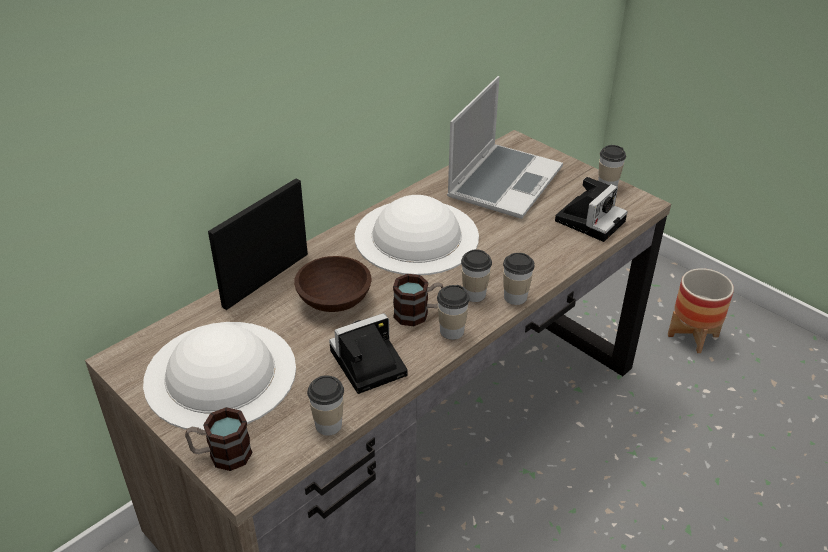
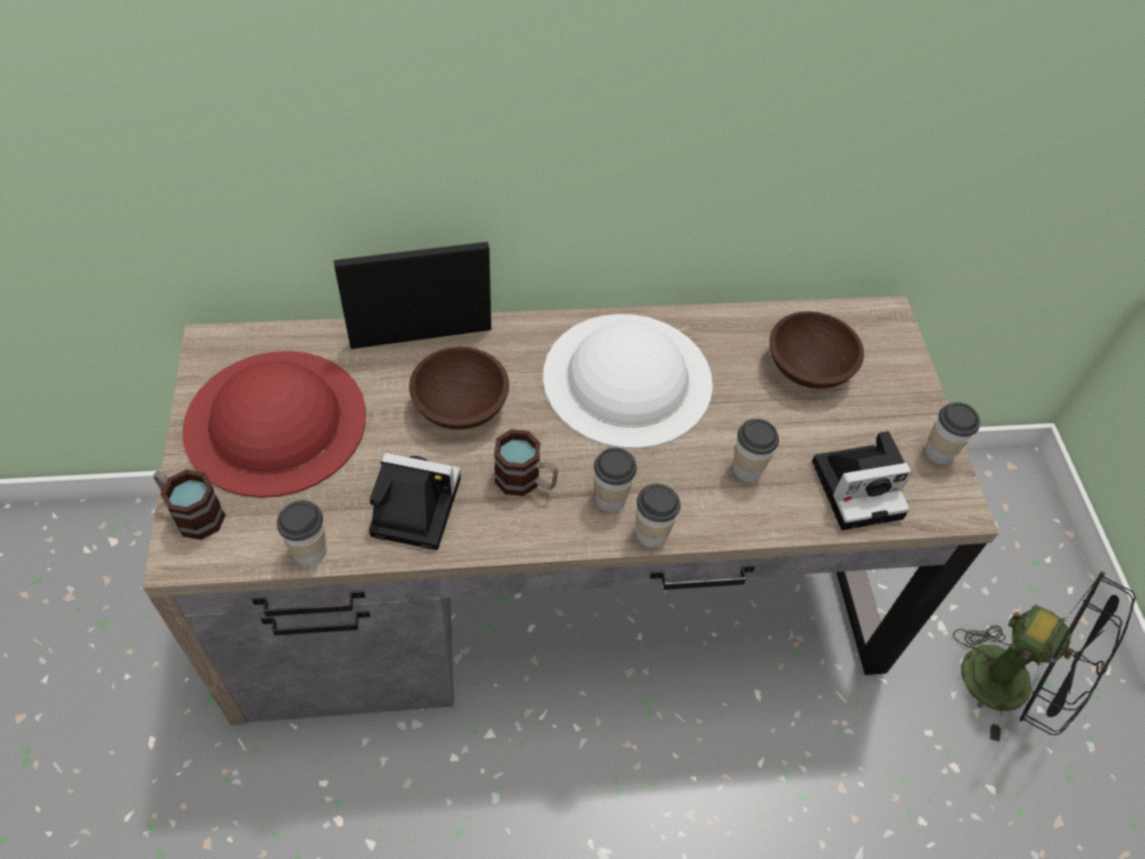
camera: 35 degrees right, 15 degrees up
(221, 374) = (276, 421): white hat -> red hat
(451, 331) = (537, 528): cup -> cup (747, 469)
(504, 182) = (809, 366): laptop -> brown bowl
(692, 335) = (1012, 686): planter -> black fan

